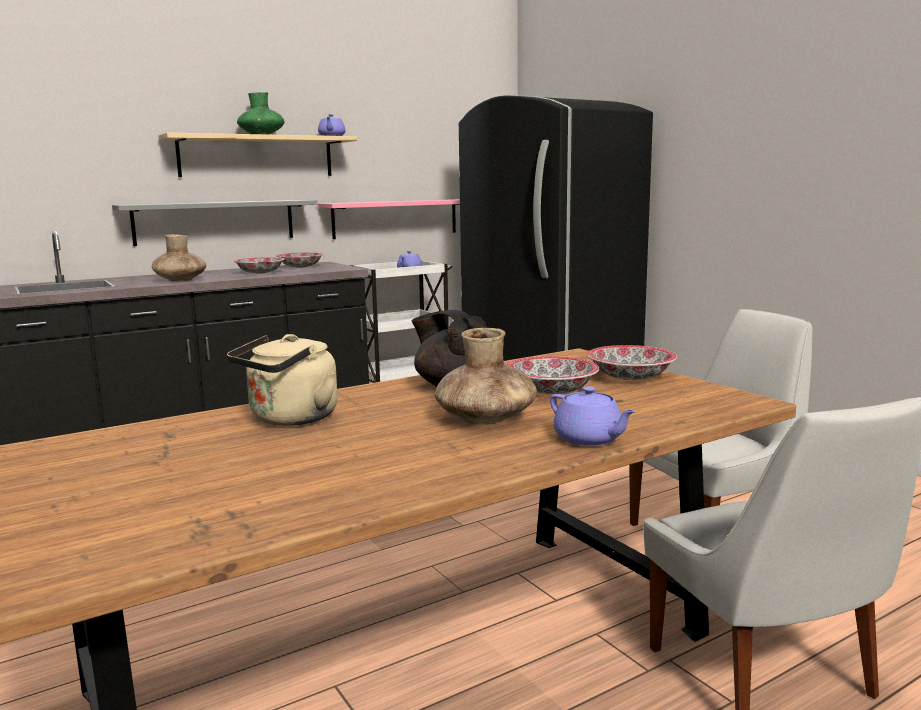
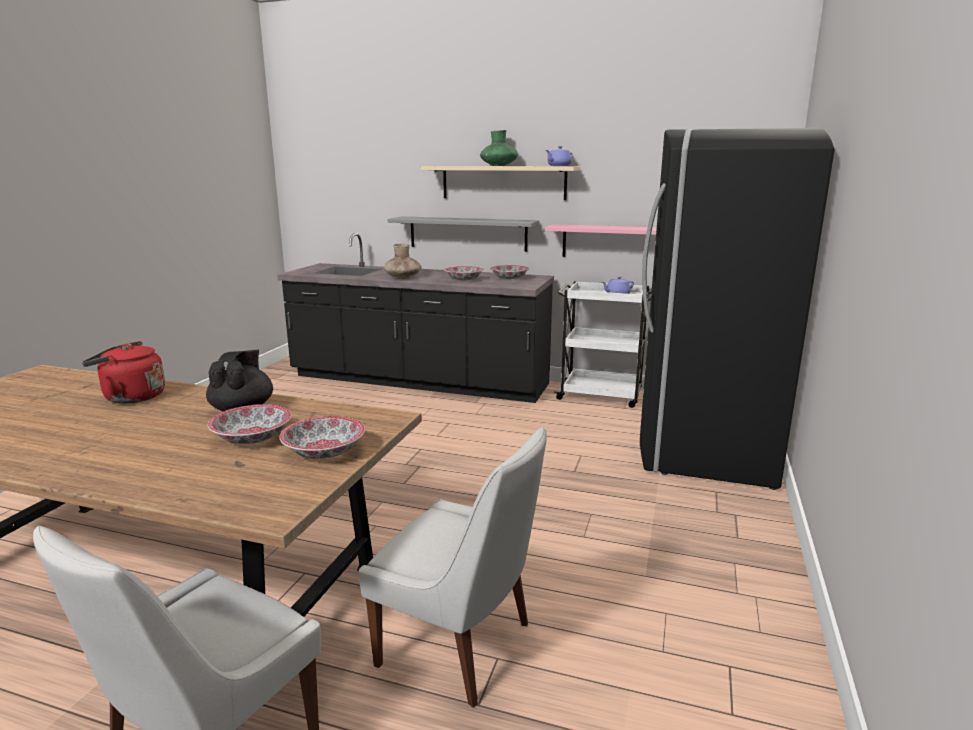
camera: 50 degrees right, 5 degrees up
(290, 419) = (131, 397): beige kettle -> red kettle
(486, 419) = (156, 440): brown vase -> none
(589, 439) = (115, 480): purple teapot -> none

